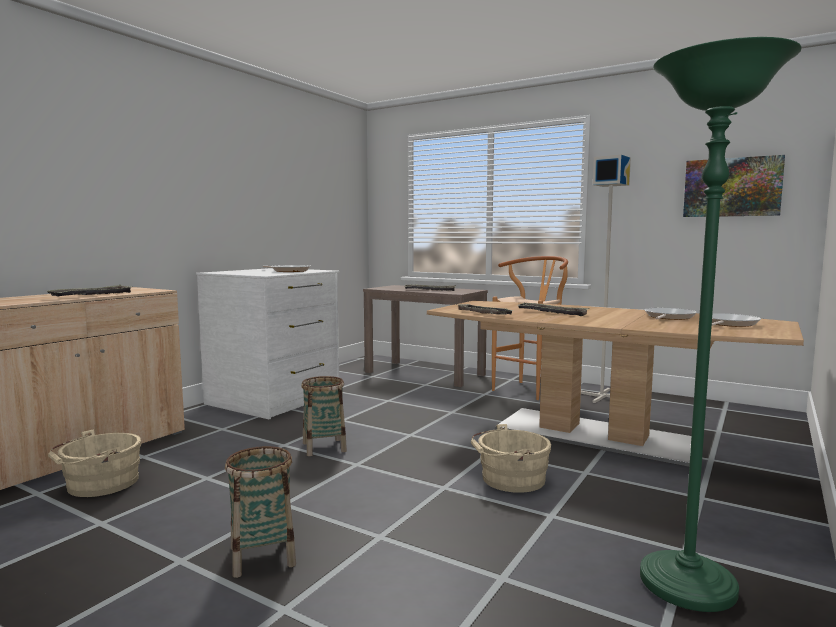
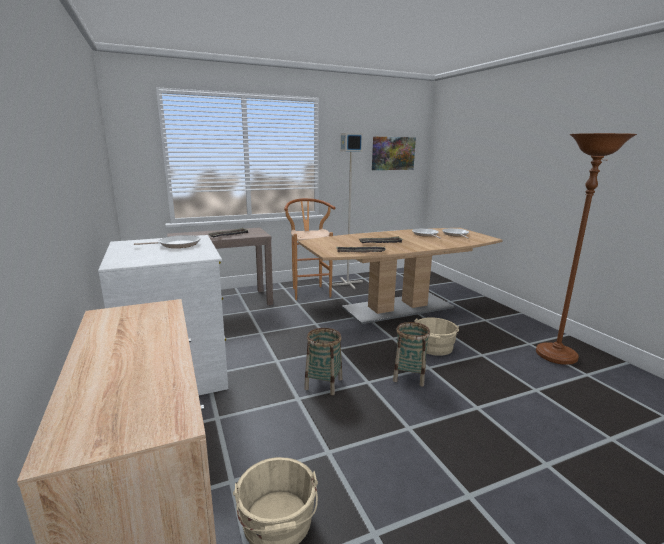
camera: 55 degrees left, 10 degrees up
(92, 295) = (160, 339): tray -> none
(262, 556) = (481, 456): basket -> basket (409, 376)
(687, 586) = (556, 356): green floor lamp -> brown floor lamp

